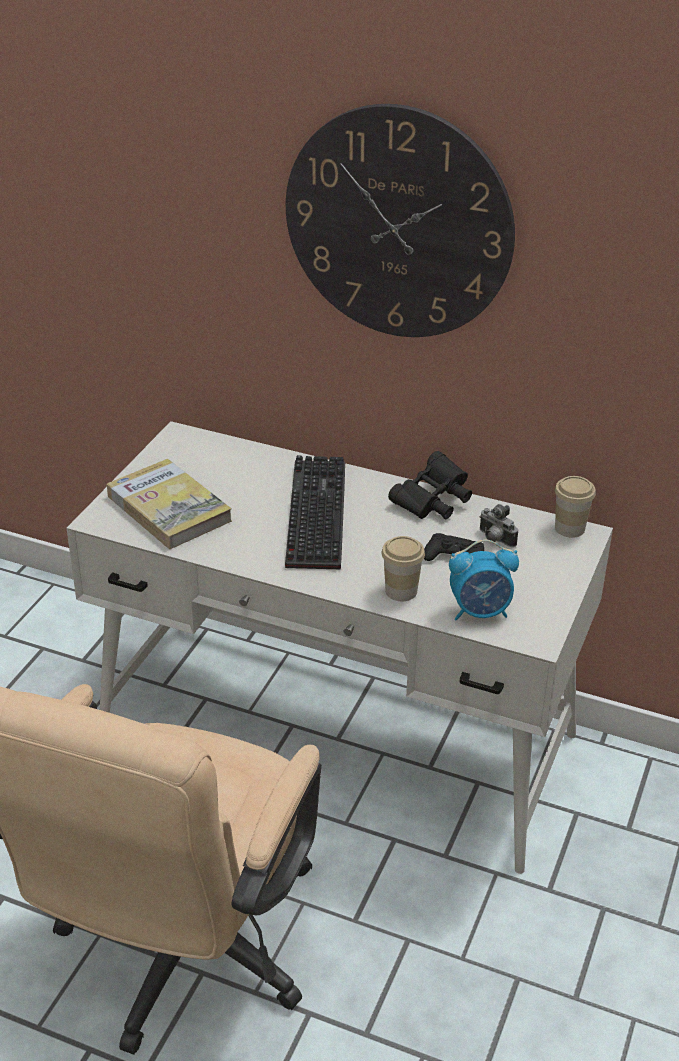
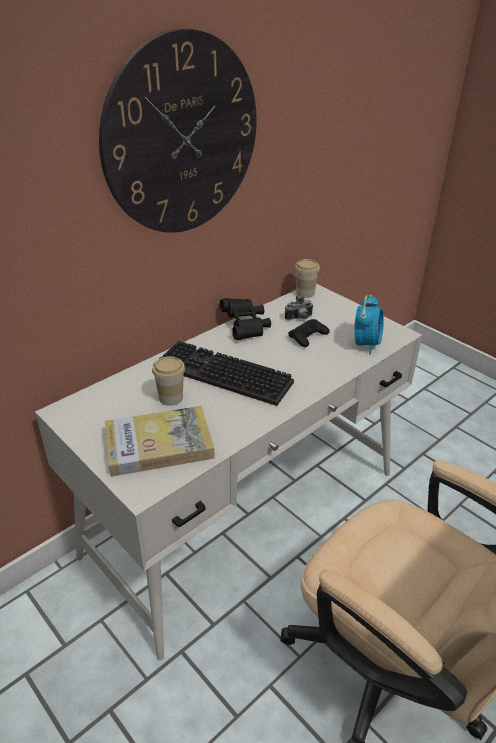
camera: 65 degrees left, 0 degrees up
(401, 591) = (330, 366): cup -> cup (171, 398)

